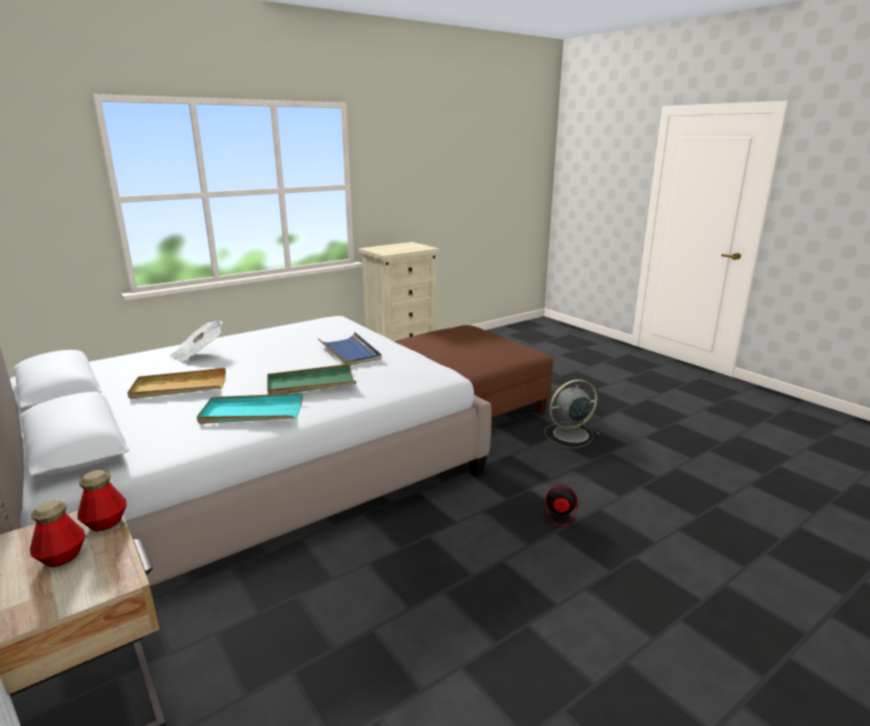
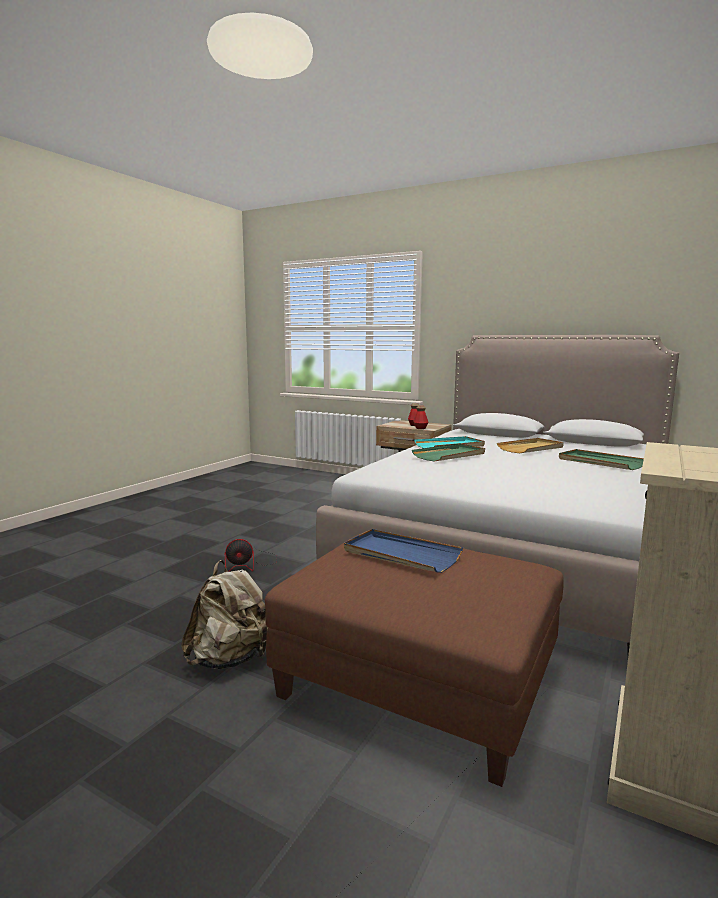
camera: 155 degrees right, 10 degrees down
(198, 354) = (600, 462): newspaper -> green tray
(350, 352) = (479, 474): blue tray -> blue tray (401, 554)
(569, 434) = (231, 659): grey fan -> beige backpack

